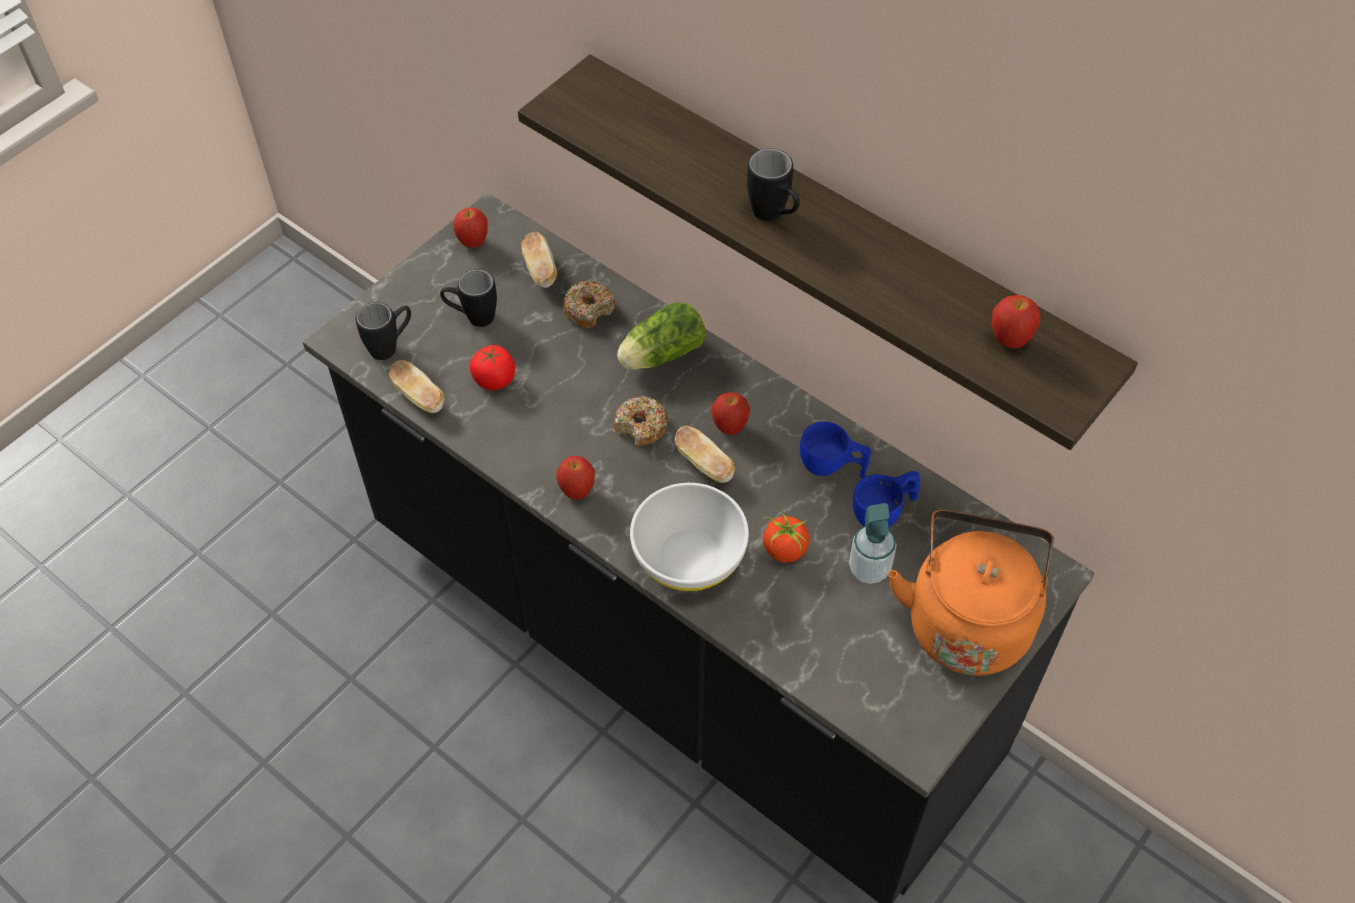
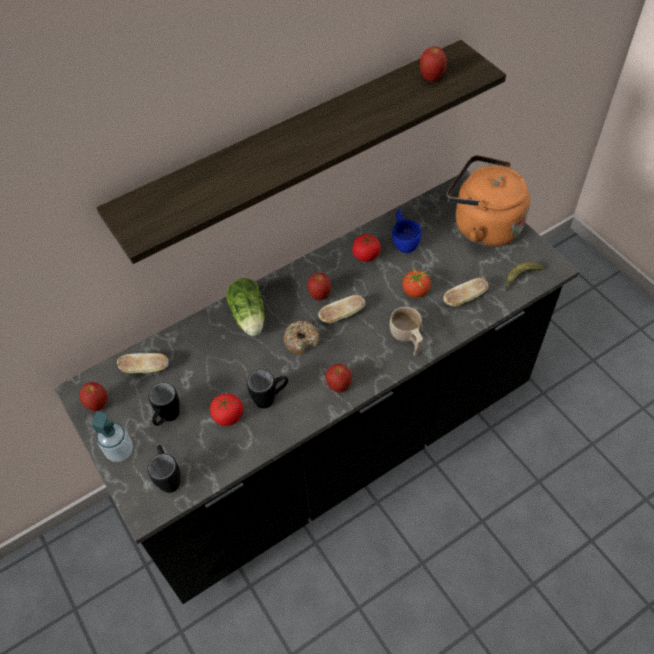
camera: 70 degrees left, 0 degrees up
(419, 396) = (223, 466): bread -> bread (464, 298)
(589, 309) = (194, 348): donut -> none
(688, 557) = (407, 339): white bowl -> beige cup
(774, 216) = (297, 148): black mug -> black mug (270, 398)
(832, 467) = (366, 255): blue cup -> tomato
(869, 569) = (439, 257): soap dispenser -> soap dispenser (120, 451)
(872, 697) = (520, 278): none -> banana

